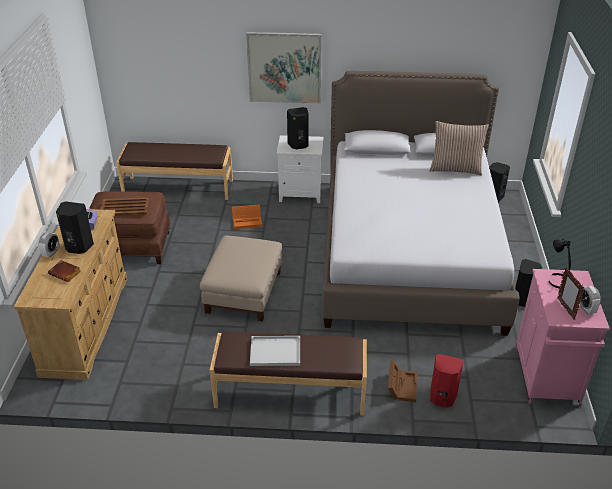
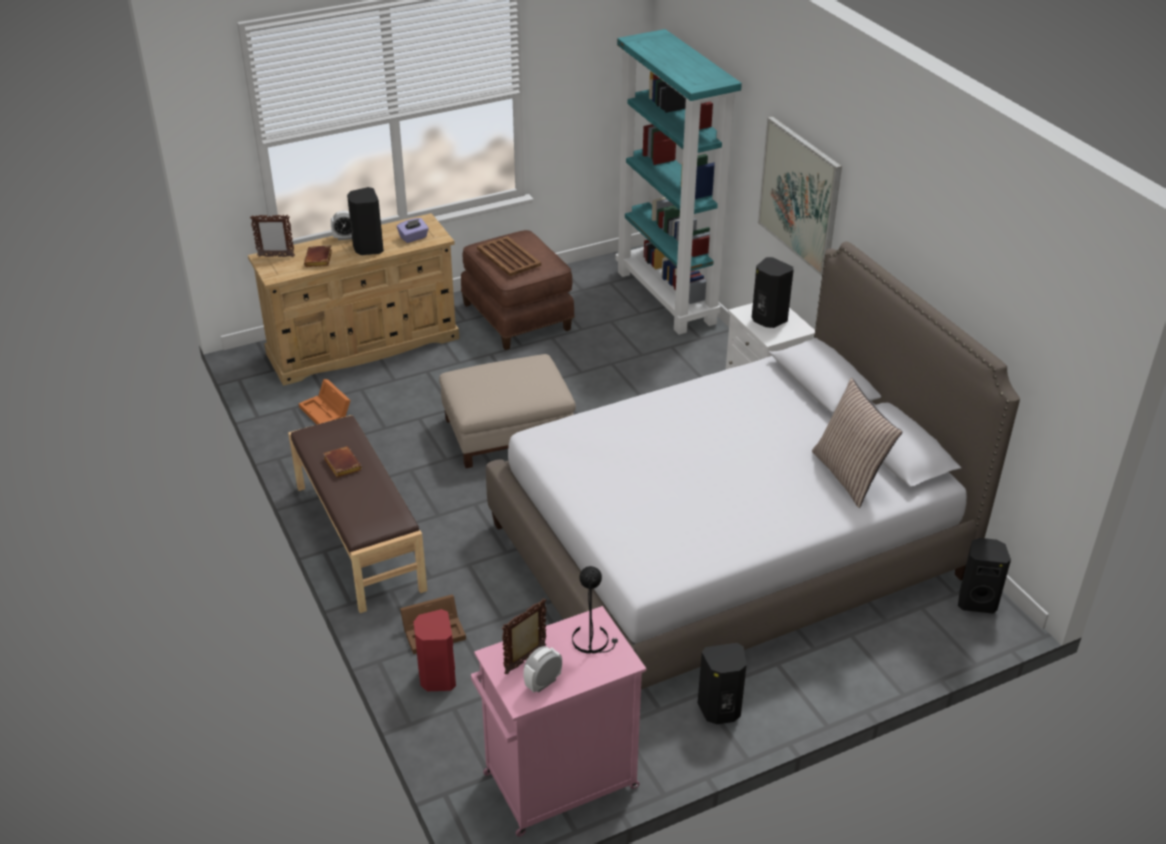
camera: 60 degrees right, 0 degrees up
(34, 292) = (276, 256): none -> picture frame
(178, 187) = (667, 297): brown bench -> turquoise bookcase
(248, 221) = (653, 379): orange storage box -> orange storage box (326, 412)
(274, 352) = (341, 465): white tray -> brown book

